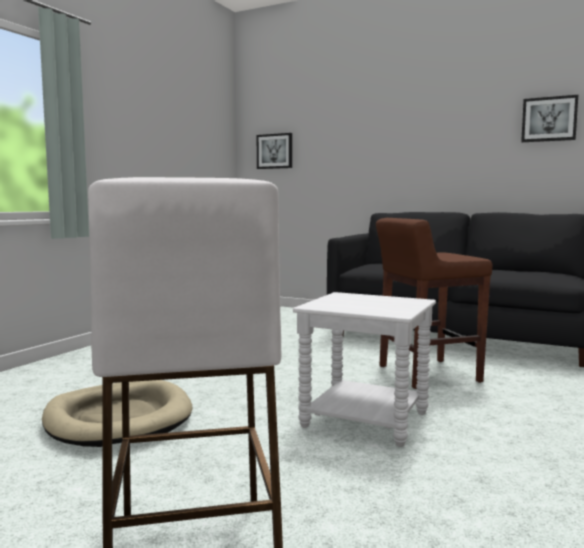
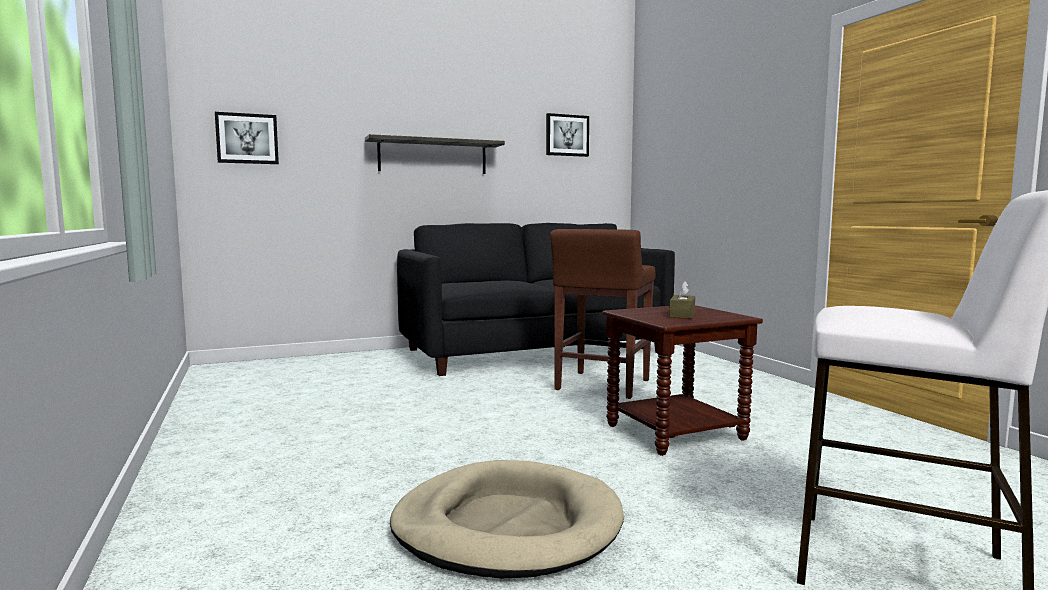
camera: 50 degrees left, 0 degrees up
(363, 304) = (682, 315): none -> brown tissue box
(366, 420) = (675, 432): white side table -> brown side table
(404, 153) = (433, 156): none -> shelf

